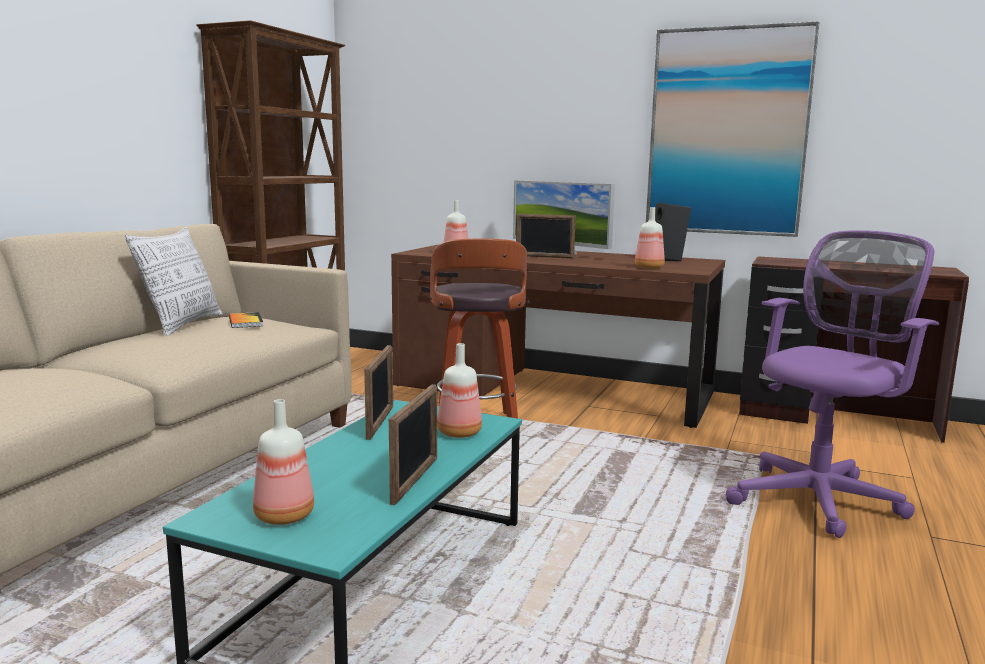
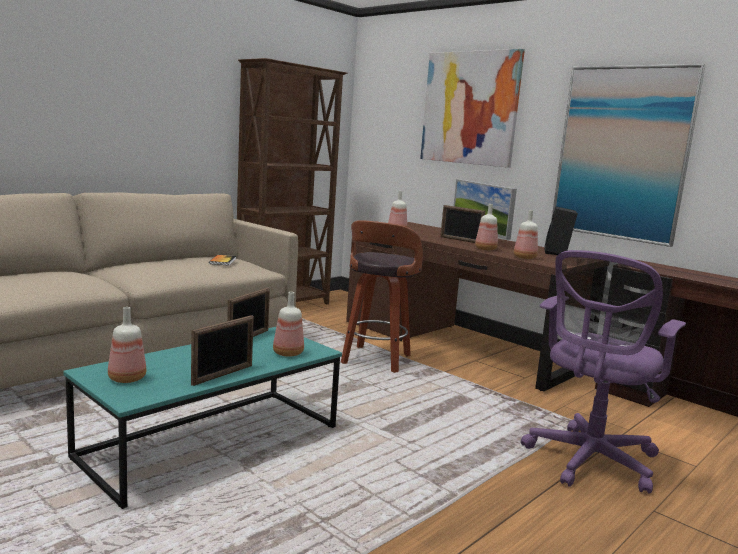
camera: 20 degrees right, 0 degrees up
(182, 325) = (184, 258): pillow -> none
(518, 88) = (470, 108): none -> picture
(591, 263) = (485, 249): none -> bottle
(819, 498) = (588, 462): purple office chair -> purple office chair turned 150 degrees clockwise

